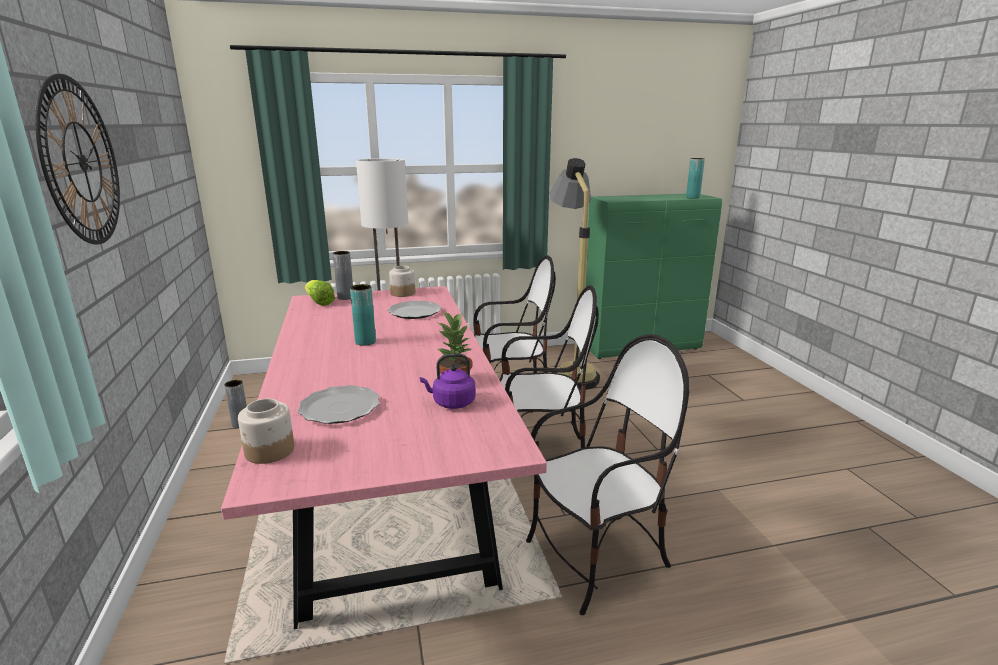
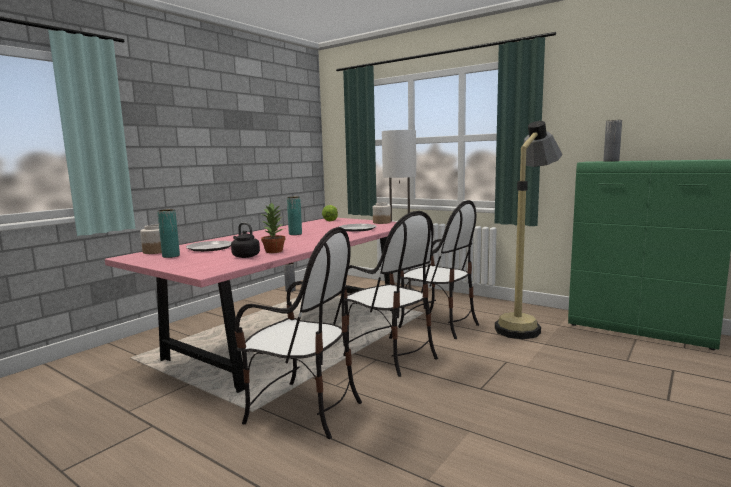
camera: 50 degrees right, 10 degrees down
(82, 162) = (190, 122): wall clock -> none
(345, 297) = (349, 220): grey vase -> grey vase (611, 161)
(451, 403) = (245, 256): purple kettle -> black kettle
(693, 197) = (700, 160): turquoise vase -> turquoise vase (171, 256)

